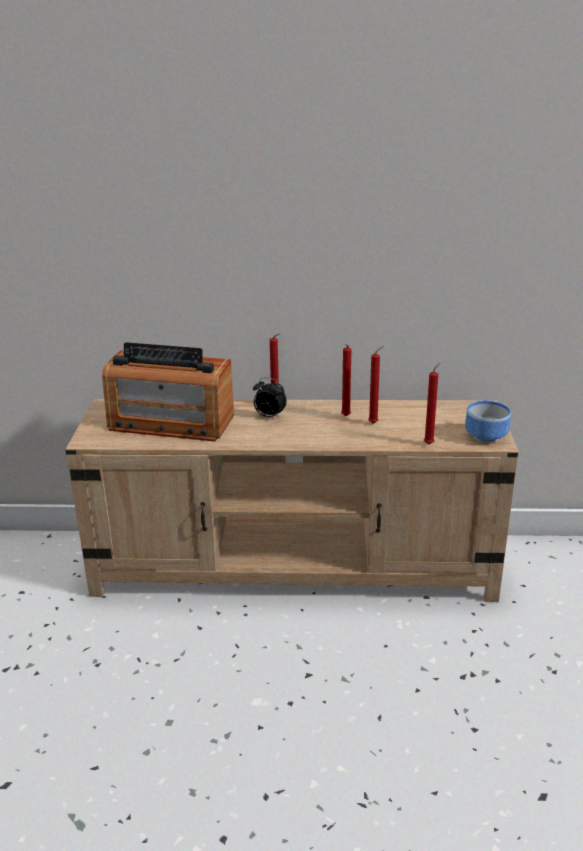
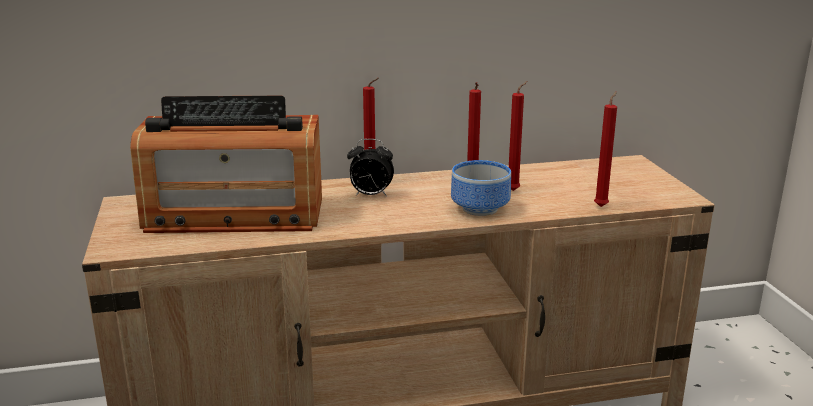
camera: 15 degrees left, 5 degrees down
(487, 437) = (665, 192): bowl -> bowl (482, 209)

